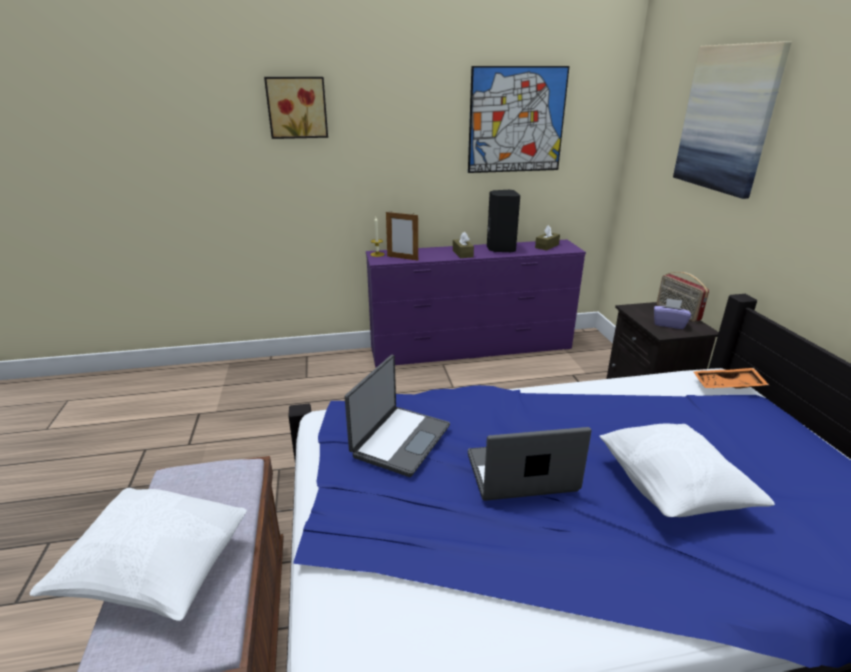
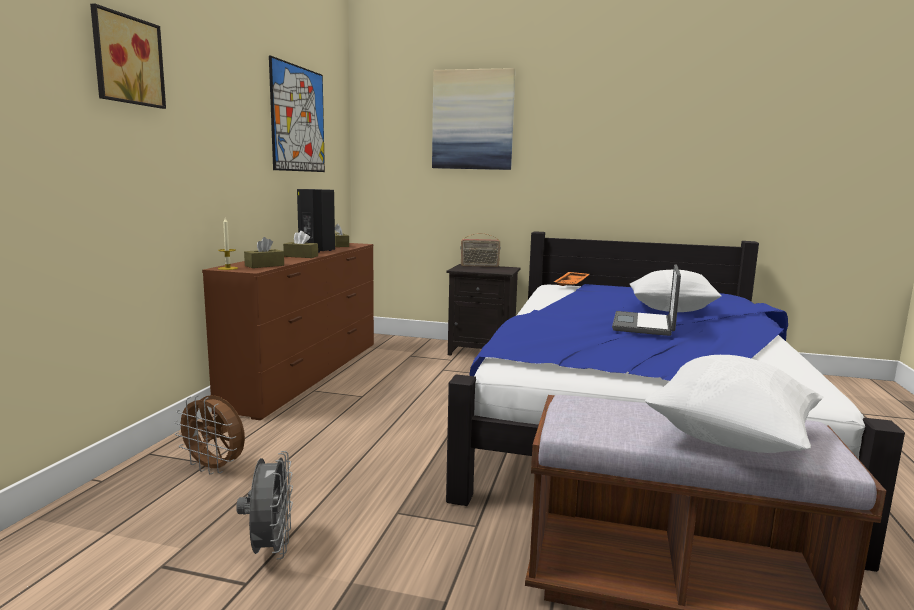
camera: 65 degrees left, 15 degrees down
(221, 438) = (270, 549): none -> grey fan
(301, 382) = (215, 468): none -> brown fan
(399, 440) = (580, 342): laptop -> none
(402, 258) = (264, 265): picture frame -> brown tissue box
(471, 349) = (307, 374): purple dresser -> brown dresser
(668, 324) = (493, 269): purple tissue box -> none

